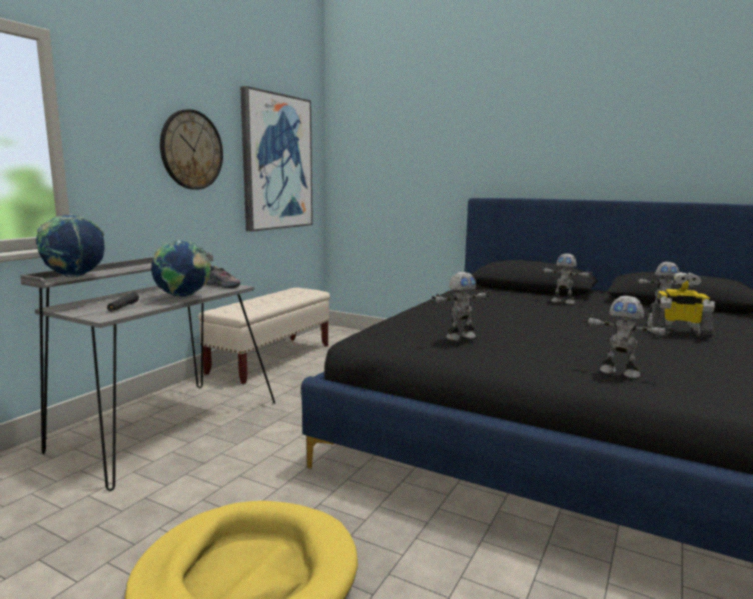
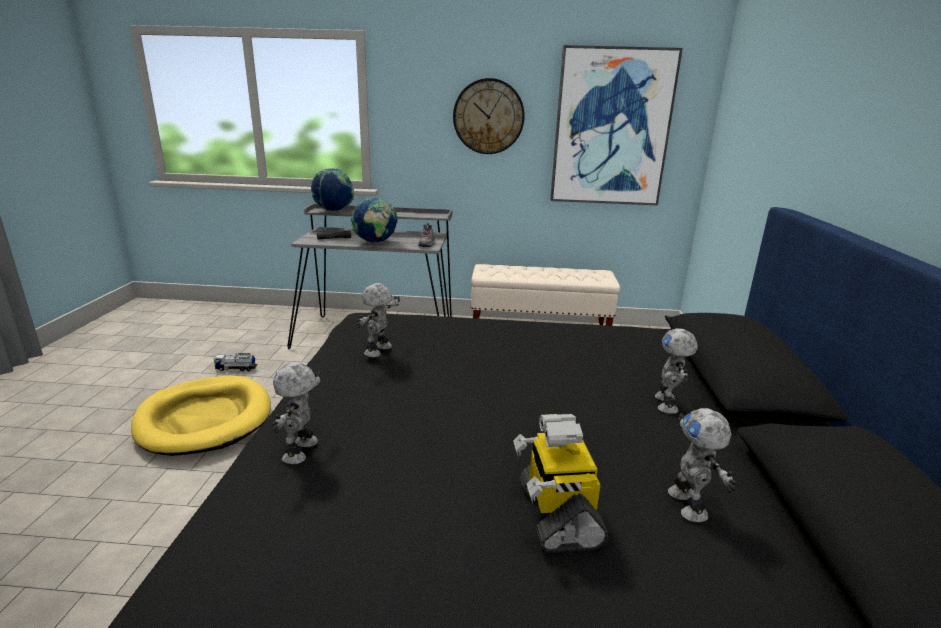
camera: 65 degrees right, 10 degrees up
(112, 542) = (236, 368): none -> toy truck
(459, 337) = (379, 351): toy robot -> toy robot turned 75 degrees clockwise

